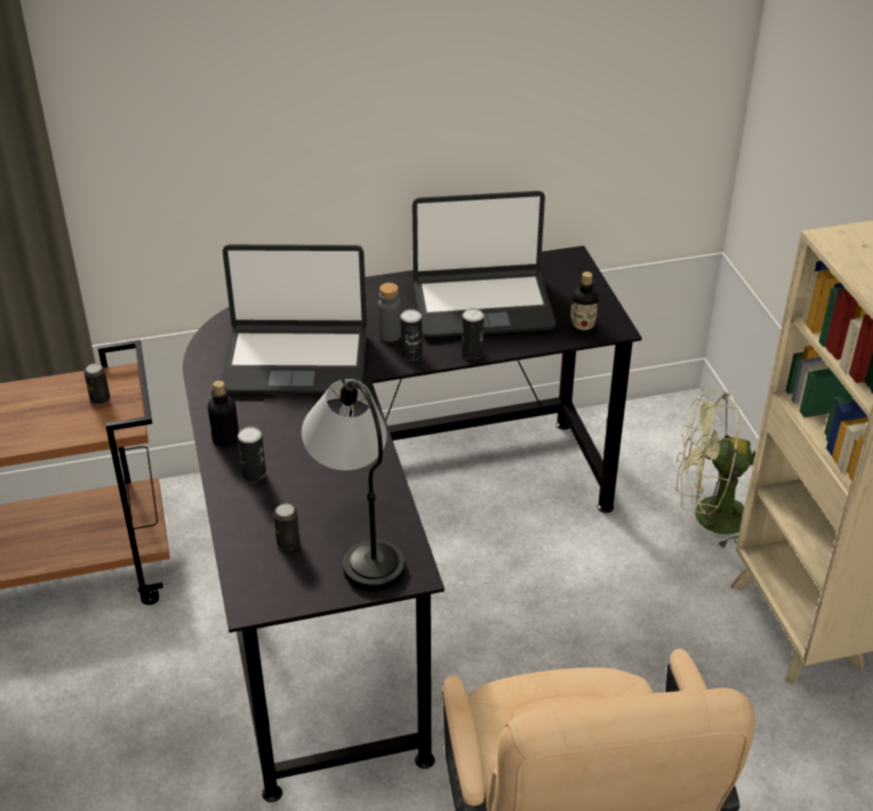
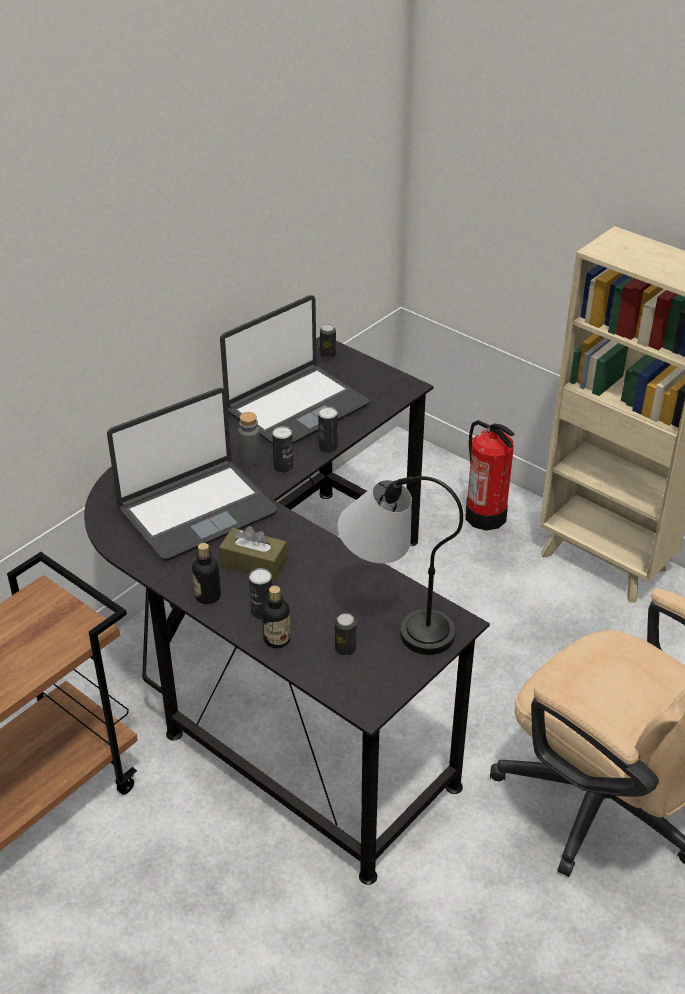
camera: 35 degrees left, 0 degrees up
(100, 399) = (44, 619): can -> can (328, 354)
(293, 429) = (254, 563): none -> brown tissue box
(582, 327) = (386, 395): bottle -> bottle (277, 639)
(708, 517) = (485, 516): green fan -> fire extinguisher

